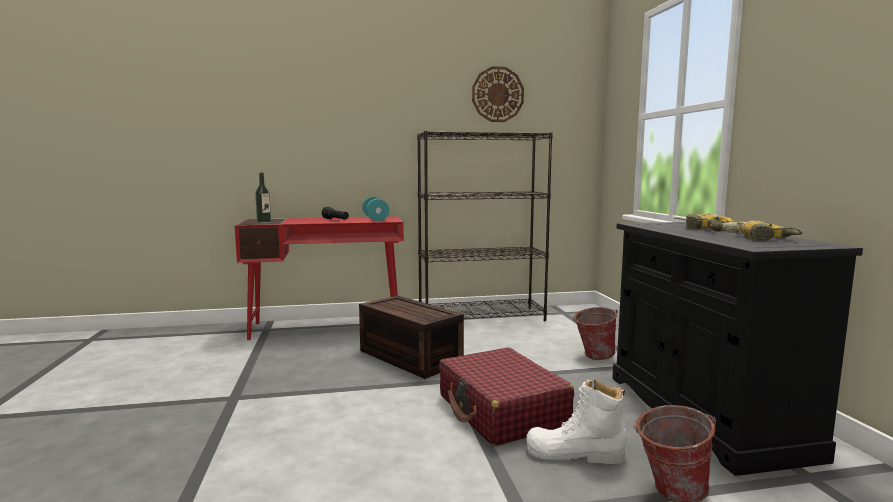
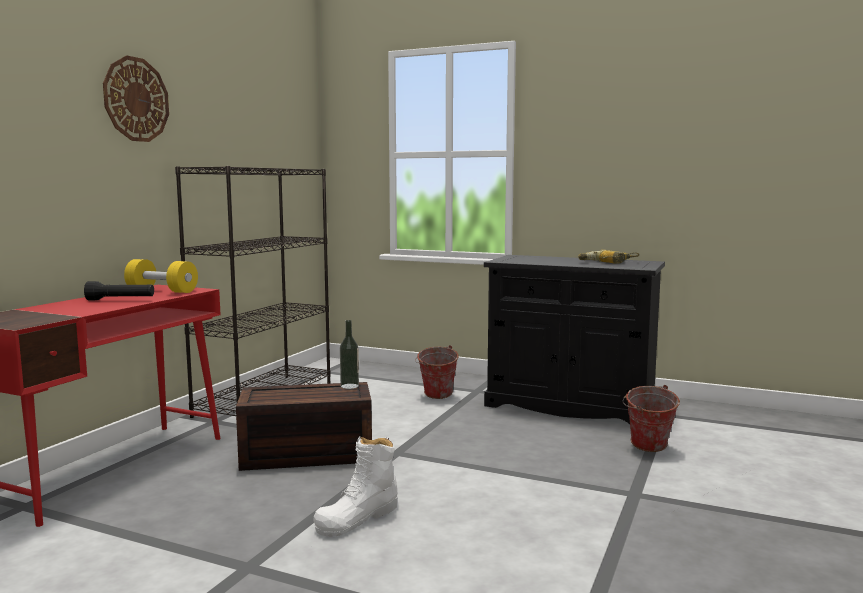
camera: 55 degrees left, 0 degrees up
(264, 222) = (39, 319): bottle -> bottle (349, 386)
(375, 219) = (162, 291): turquoise dumbbell -> yellow dumbbell
(497, 94) = (242, 117): wall clock -> wall clock (136, 99)
(502, 411) = (483, 454): red suitcase -> none
(575, 453) = (577, 455): white boot -> white boot (358, 518)
(699, 227) = (545, 259): power drill -> none

